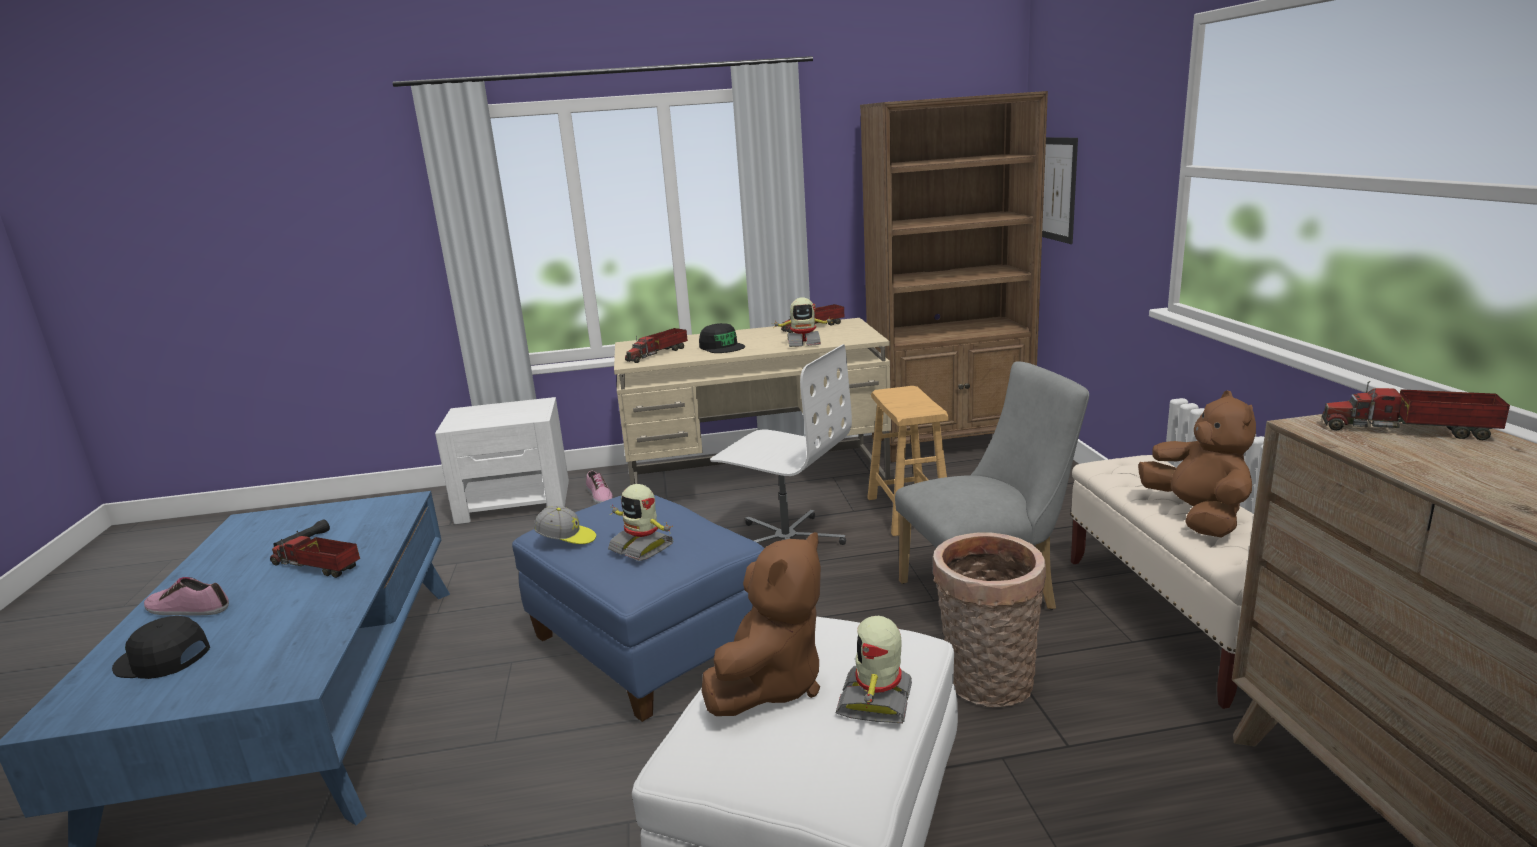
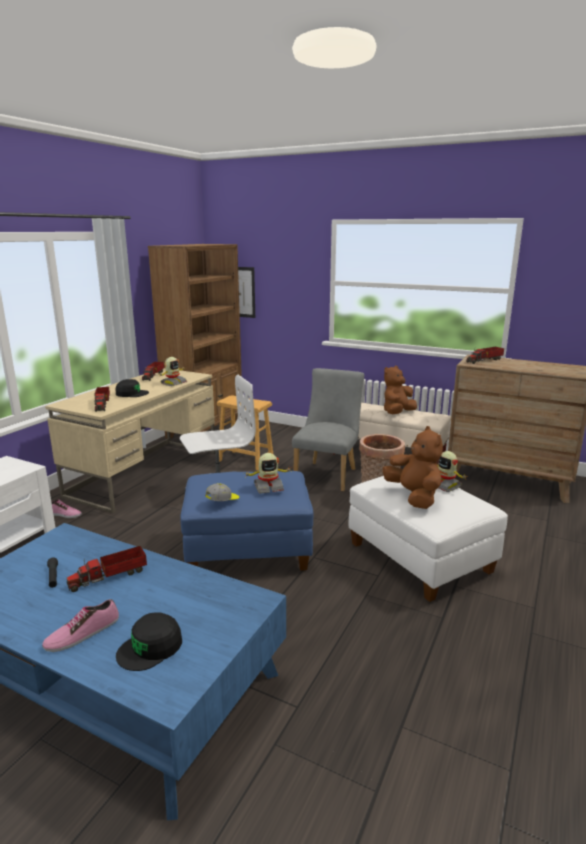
camera: 55 degrees left, 0 degrees up
(1197, 516) = (397, 413): brown plush toy -> brown plush toy turned 75 degrees counterclockwise

